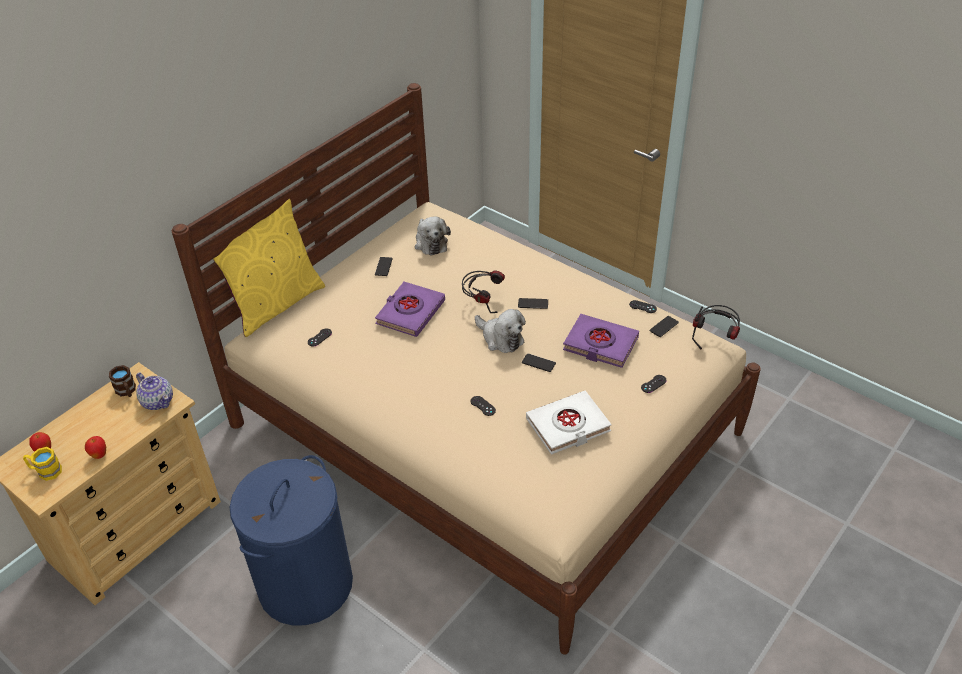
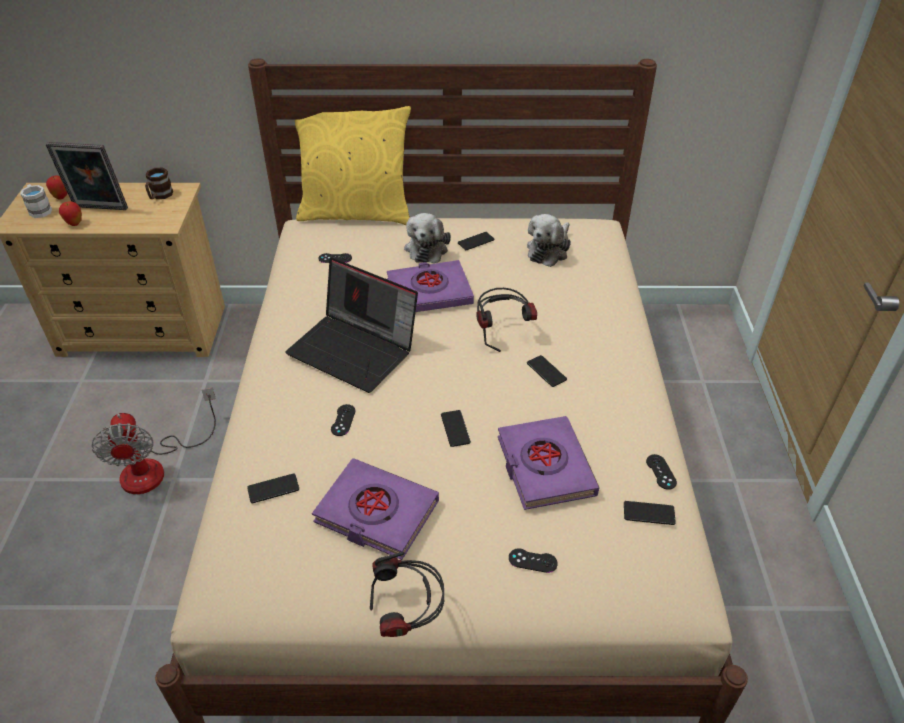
camera: 50 degrees right, 0 degrees up
(45, 471) = (39, 209): yellow mug -> white mug
(97, 433) = (99, 209): none -> picture frame
(158, 401) = (161, 216): teapot -> none
(305, 584) = (156, 466): blue laundry basket -> fan
(426, 371) = (355, 349): none -> laptop
(500, 338) = (462, 376): plush toy -> plush toy (427, 248)
(507, 462) = (273, 489): none -> phone
(568, 426) = (376, 513): white book -> purple book
(715, 339) = (692, 585): headphones -> headphones (407, 617)

